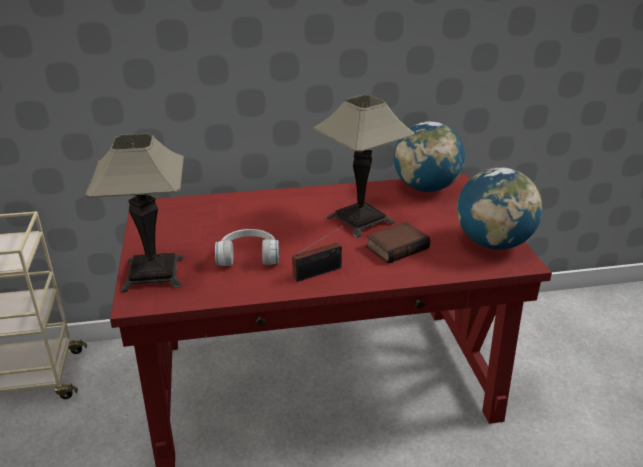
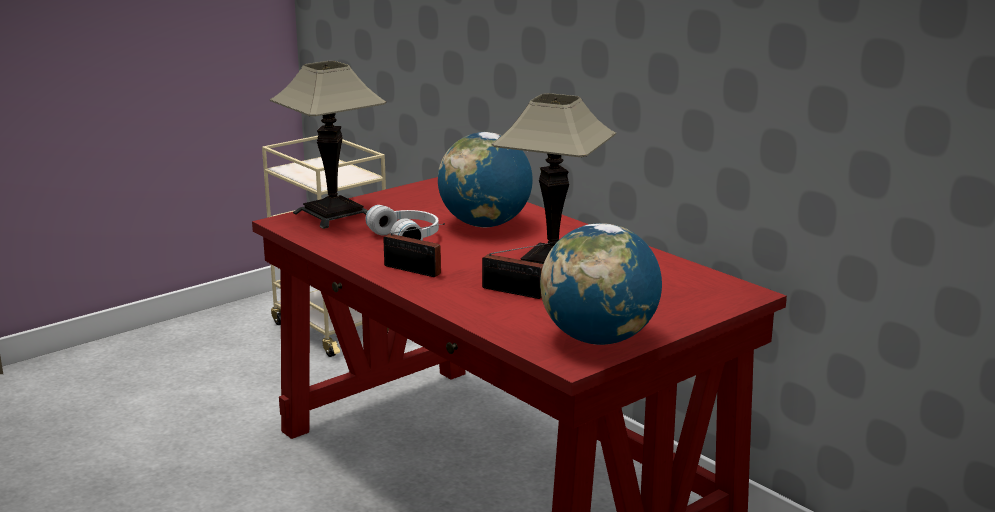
camera: 60 degrees right, 10 degrees down
(396, 246) = (516, 292): book -> radio
(426, 188) = (695, 280): globe -> globe (485, 224)

